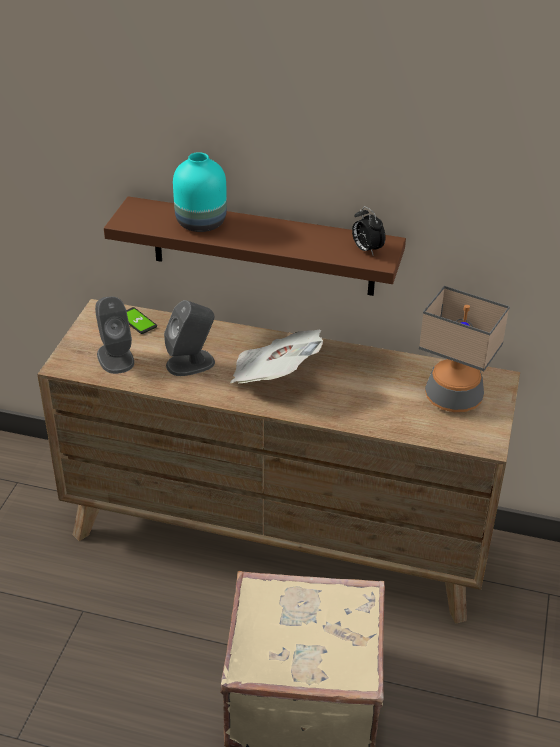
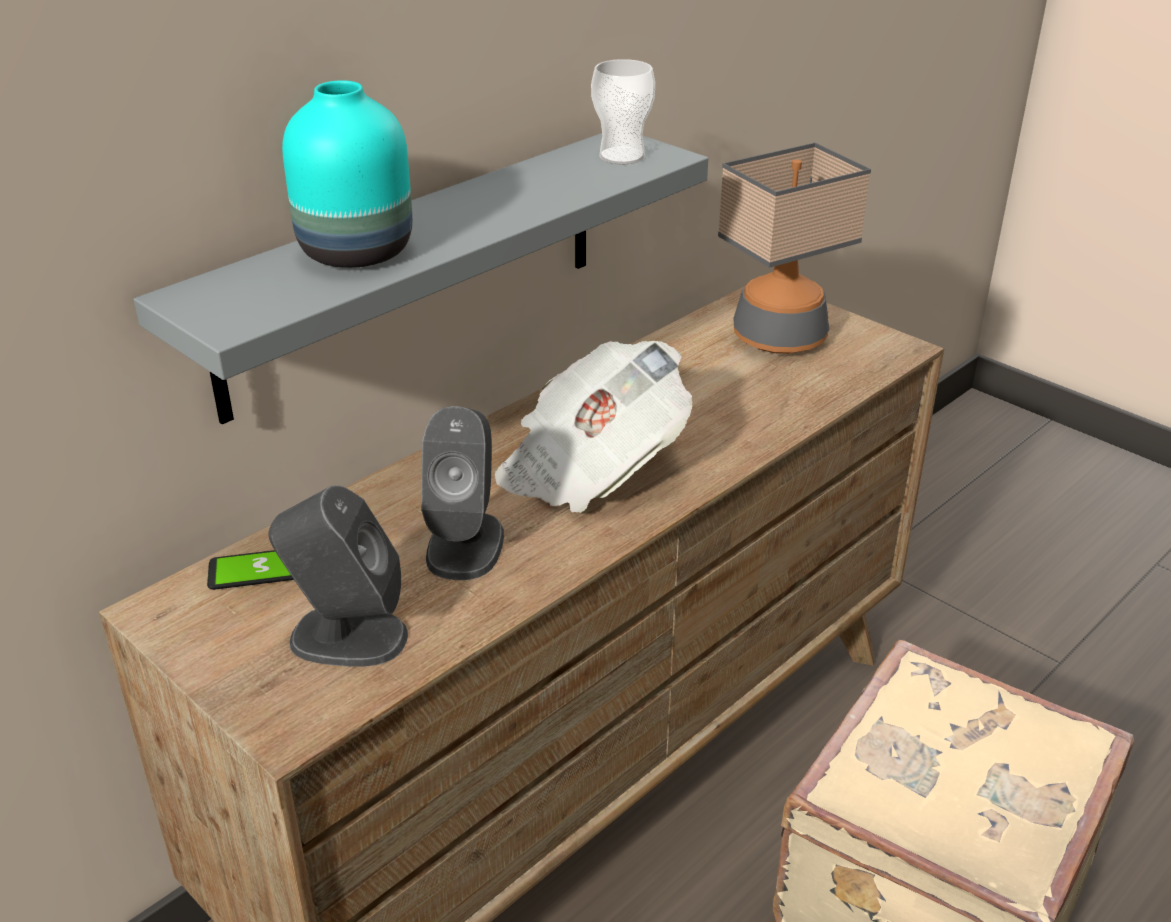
camera: 60 degrees left, 5 degrees down
(263, 247) = (415, 269): brown shelf -> grey shelf
(366, 250) = (622, 156): alarm clock -> cup

